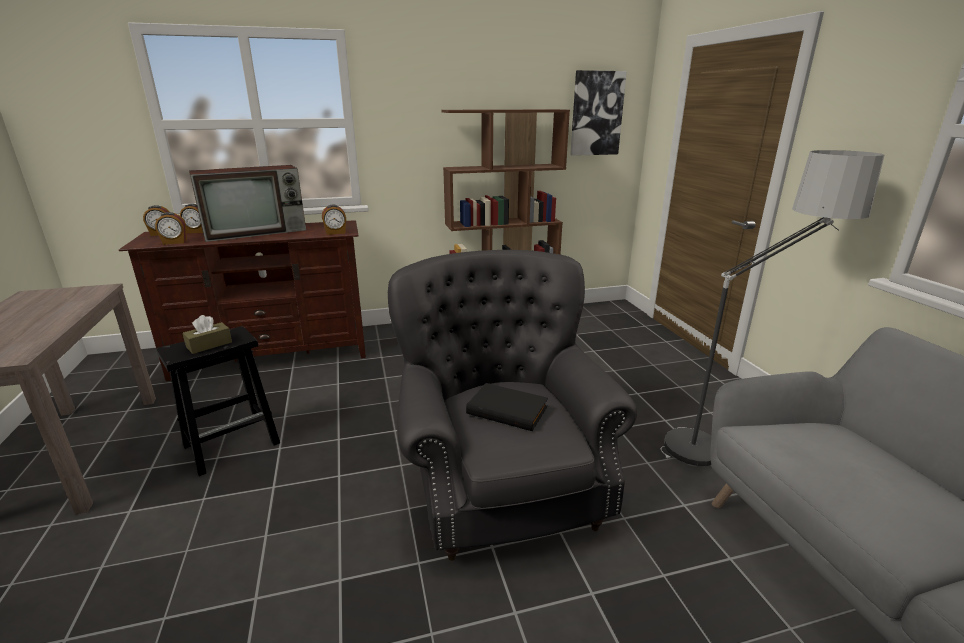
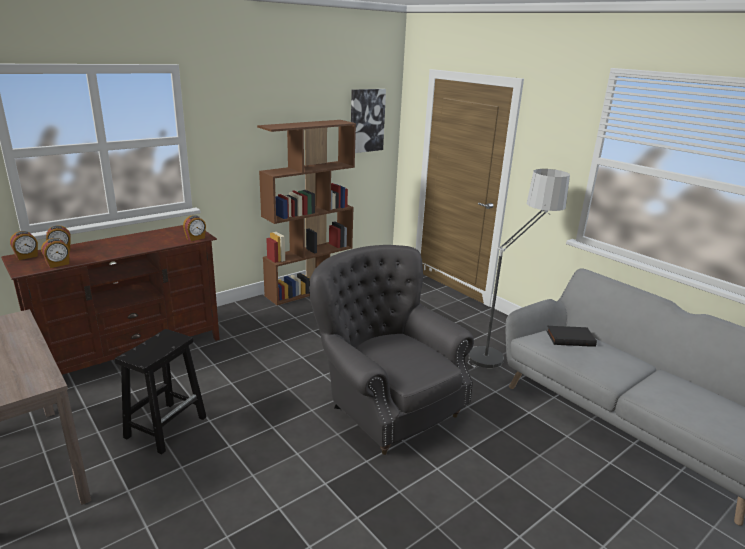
camera: 25 degrees left, 0 degrees up
(209, 345) = (158, 348): brown tissue box -> none
(257, 232) = (122, 244): television -> none
(508, 409) = (399, 352): black book -> black book (570, 338)

